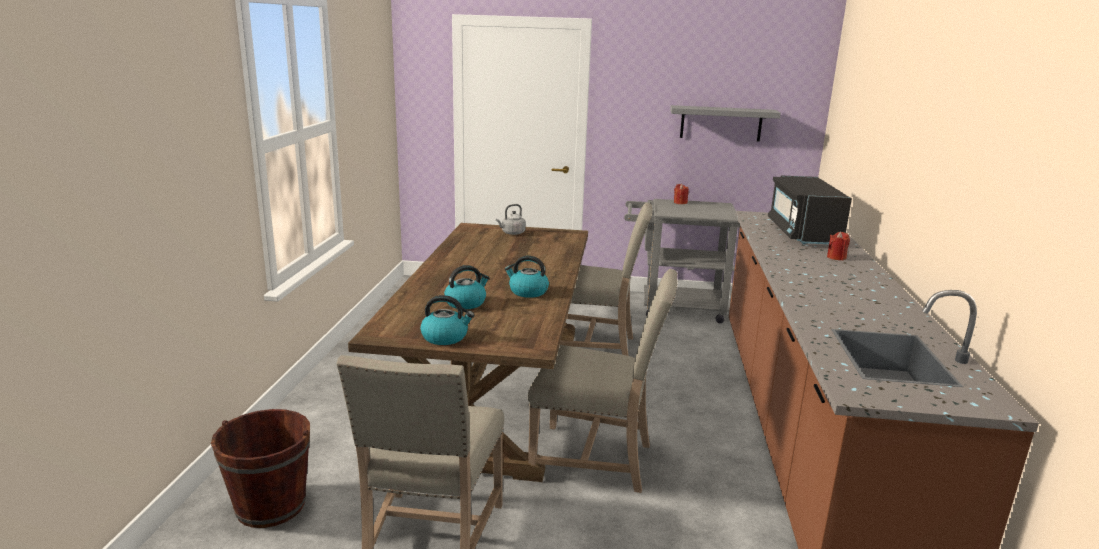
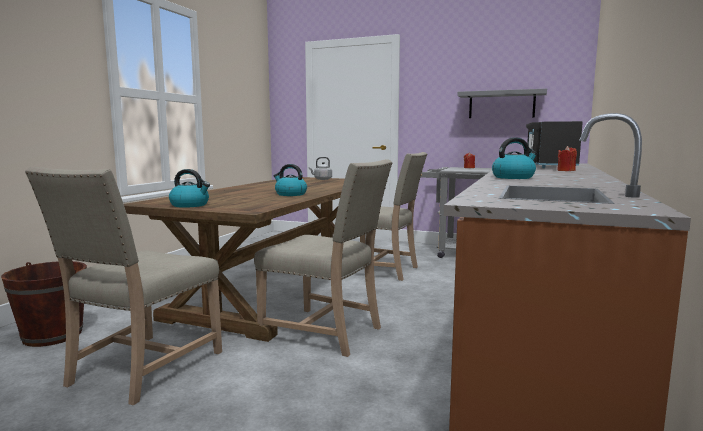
camera: 15 degrees right, 10 degrees down
(466, 303) = (234, 196): kettle -> kettle (513, 177)

